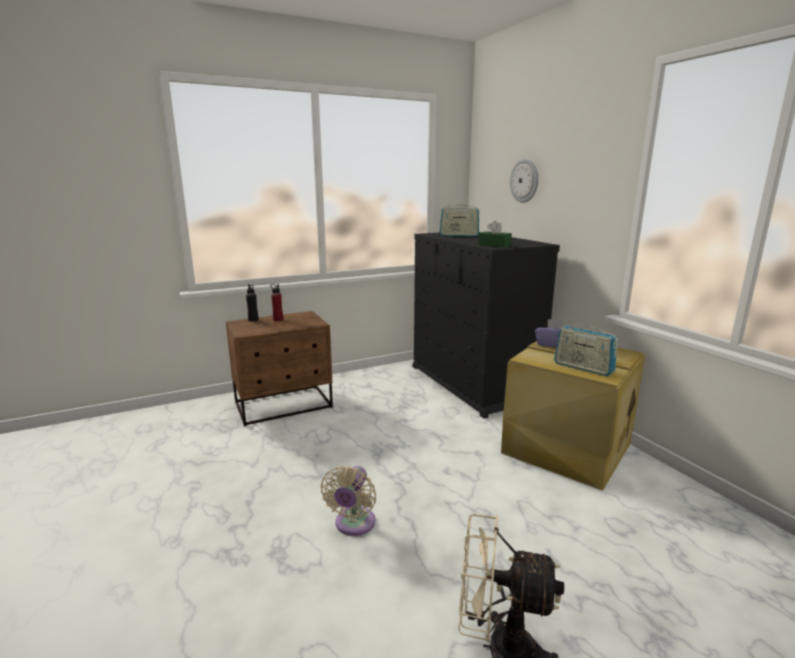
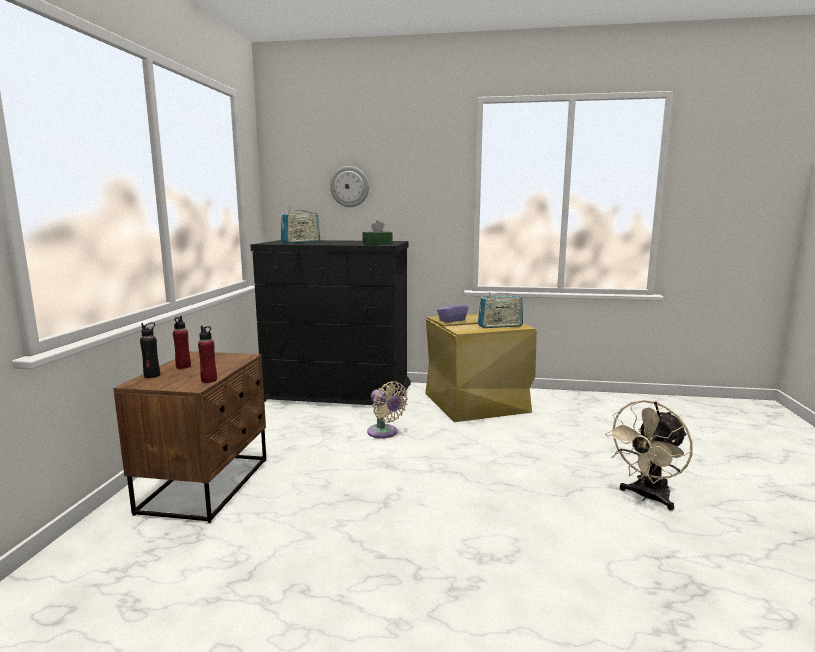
camera: 55 degrees left, 5 degrees down
(258, 332) = (209, 380): none -> red bottle
(353, 525) = (480, 508): beige fan -> beige fan (384, 433)

